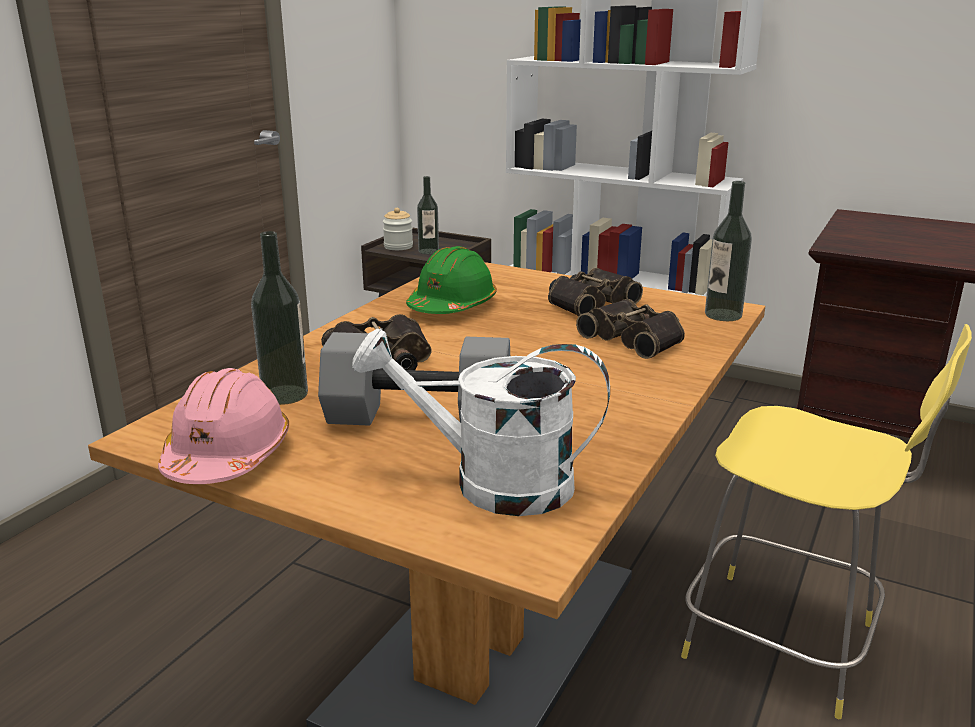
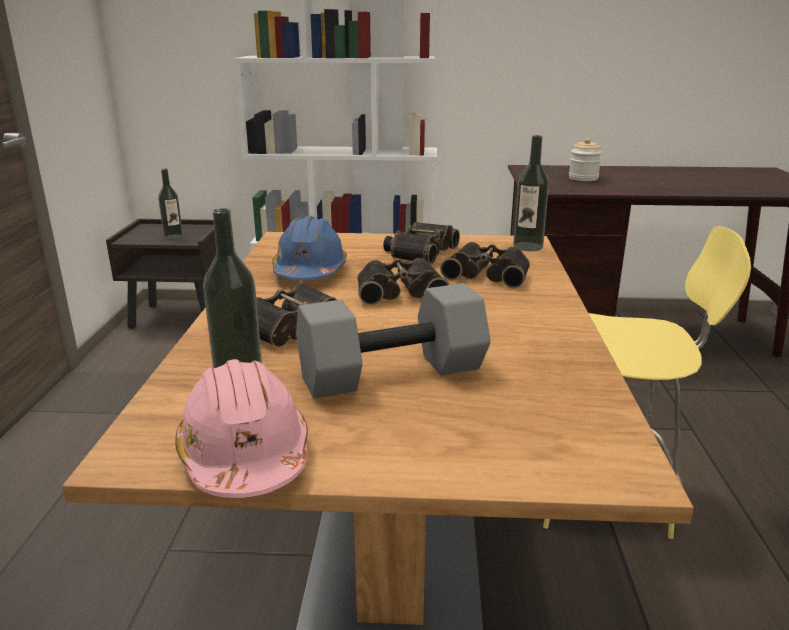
camera: 25 degrees left, 0 degrees up
(398, 246) = (141, 236): jar -> jar (583, 178)
(452, 306) = (309, 272): green hard hat -> blue hard hat
(491, 483) = (521, 417): white watering can -> none
(519, 340) = (400, 291): none -> binoculars

